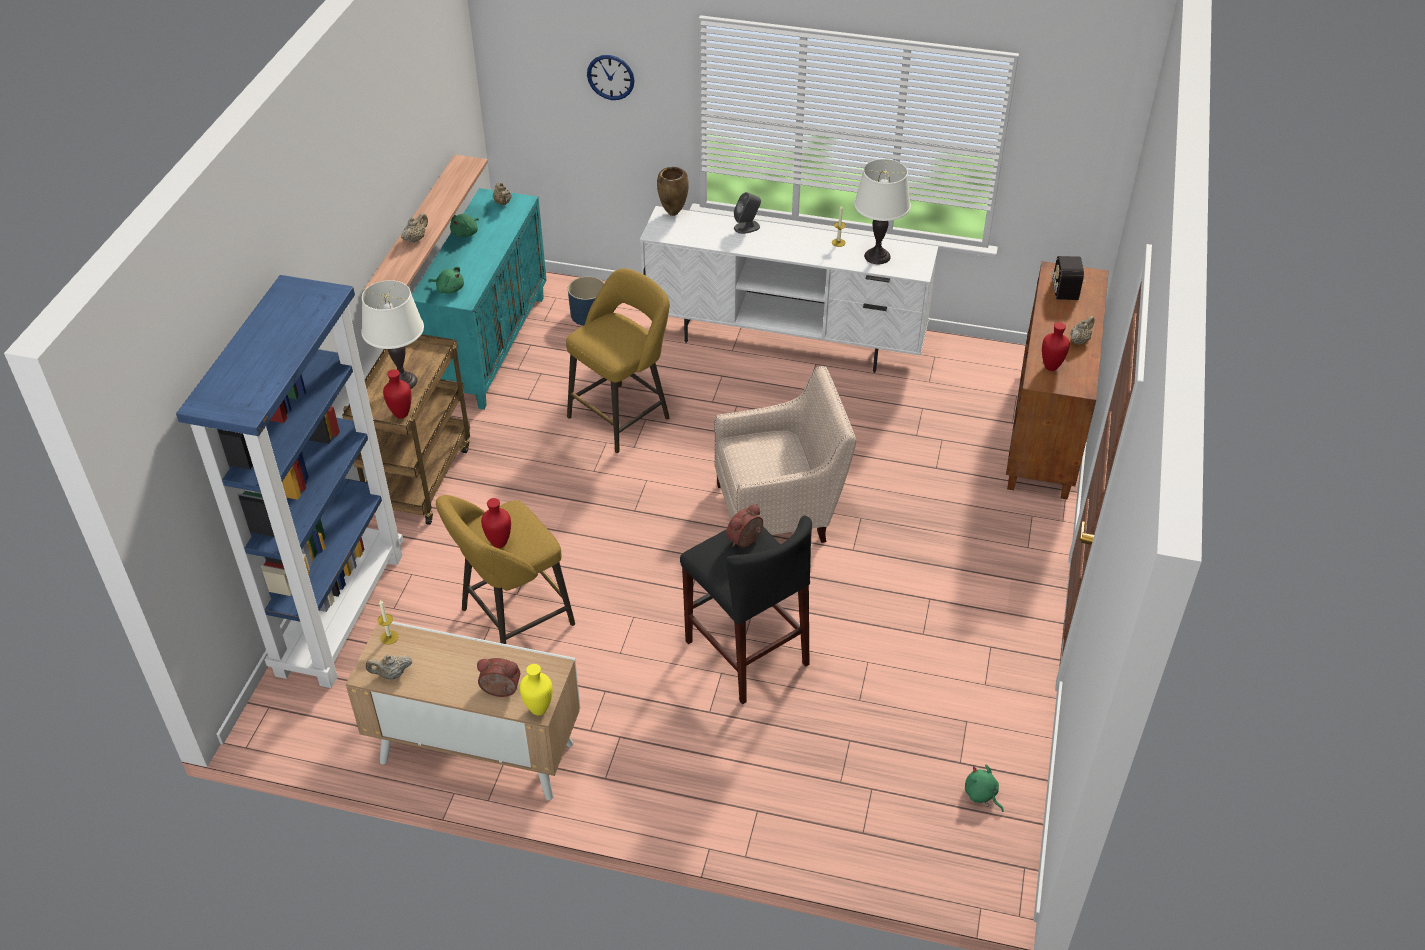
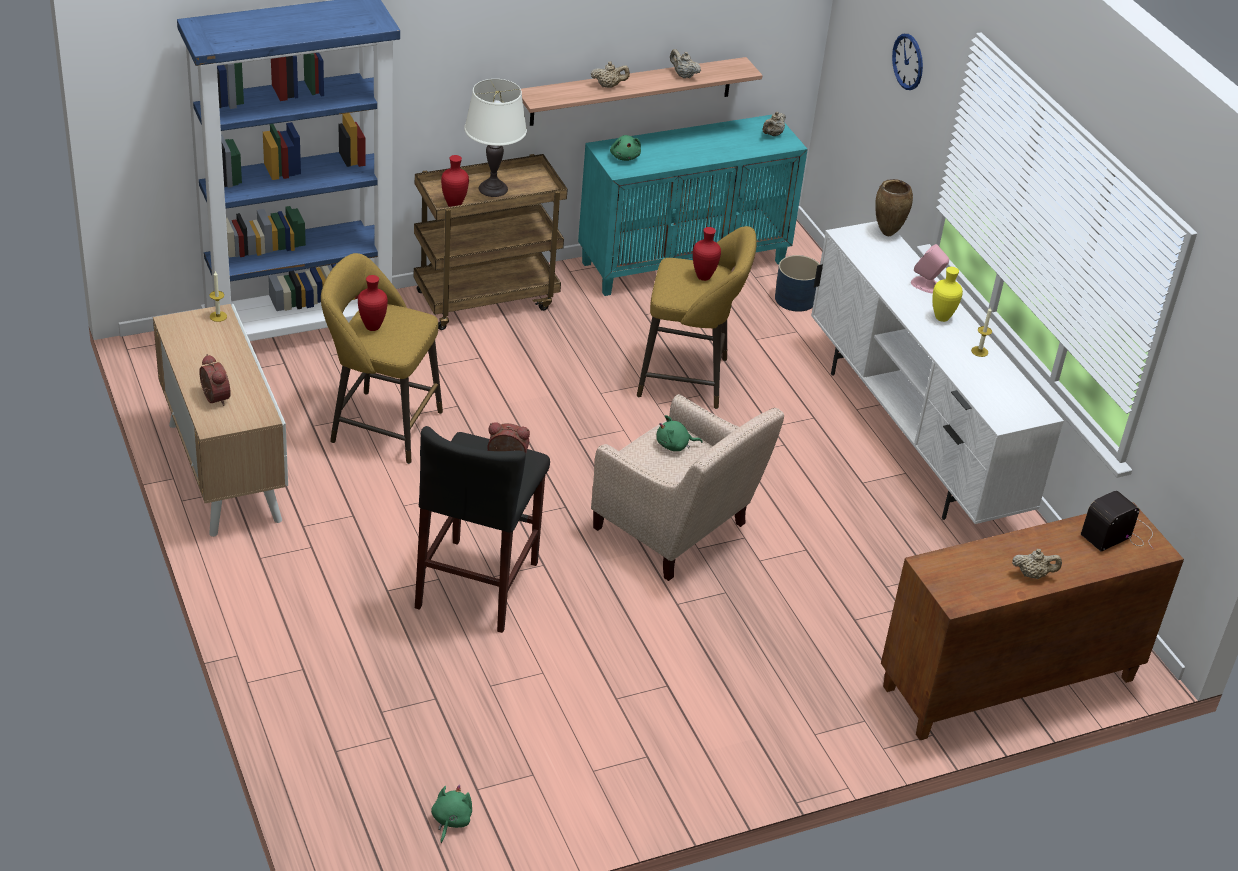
camera: 50 degrees right, 5 degrees down
(391, 675) = (181, 335): beige teapot -> beige teapot (683, 75)
(466, 233) = (707, 133): green plush toy -> green plush toy (674, 445)
(539, 710) = (211, 427): yellow vase -> yellow vase (941, 318)
(747, 227) = (927, 285): grey speaker -> pink speaker
(877, 256) = (991, 385): white table lamp -> none
(1051, 368) = (961, 568): red vase -> red vase (703, 277)

